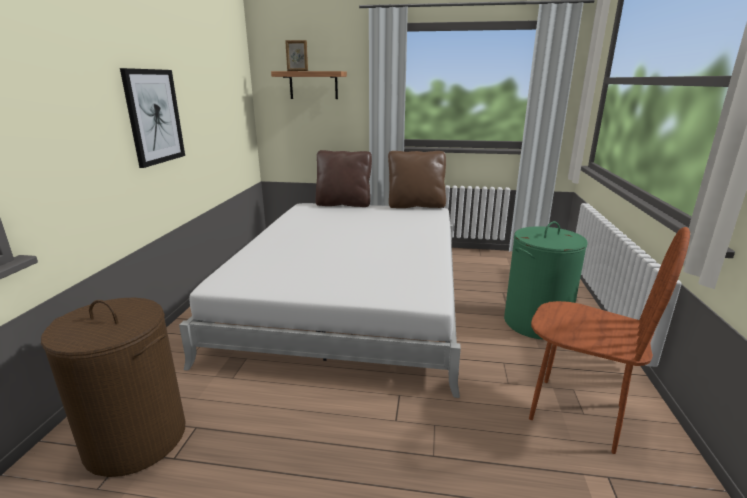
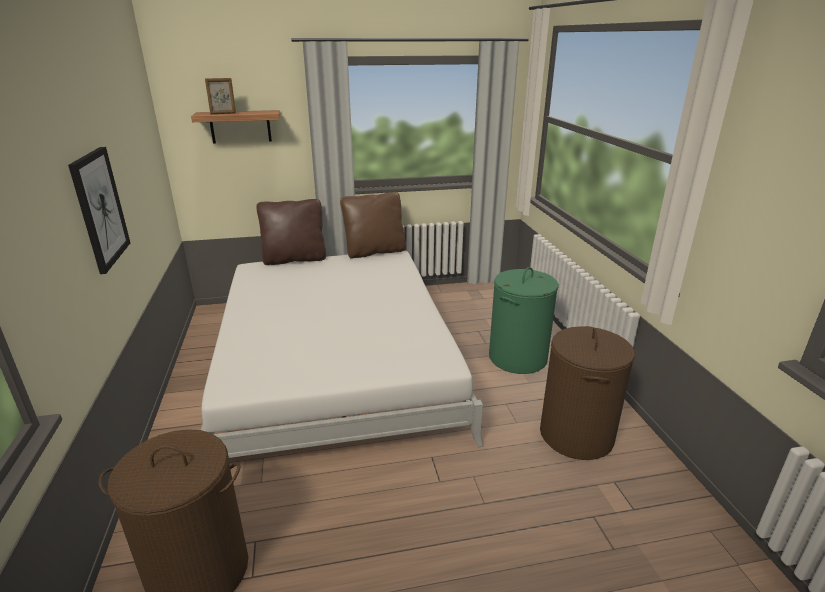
camera: 20 degrees left, 5 degrees up
(576, 412) = (576, 435): brown chair -> brown laundry basket

